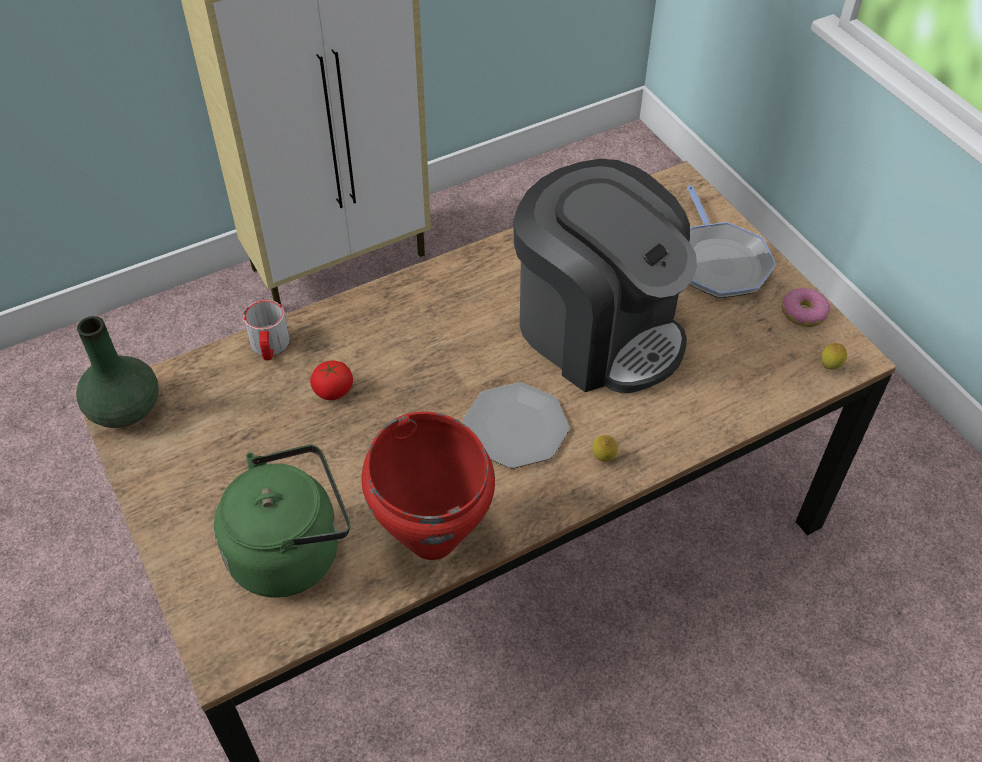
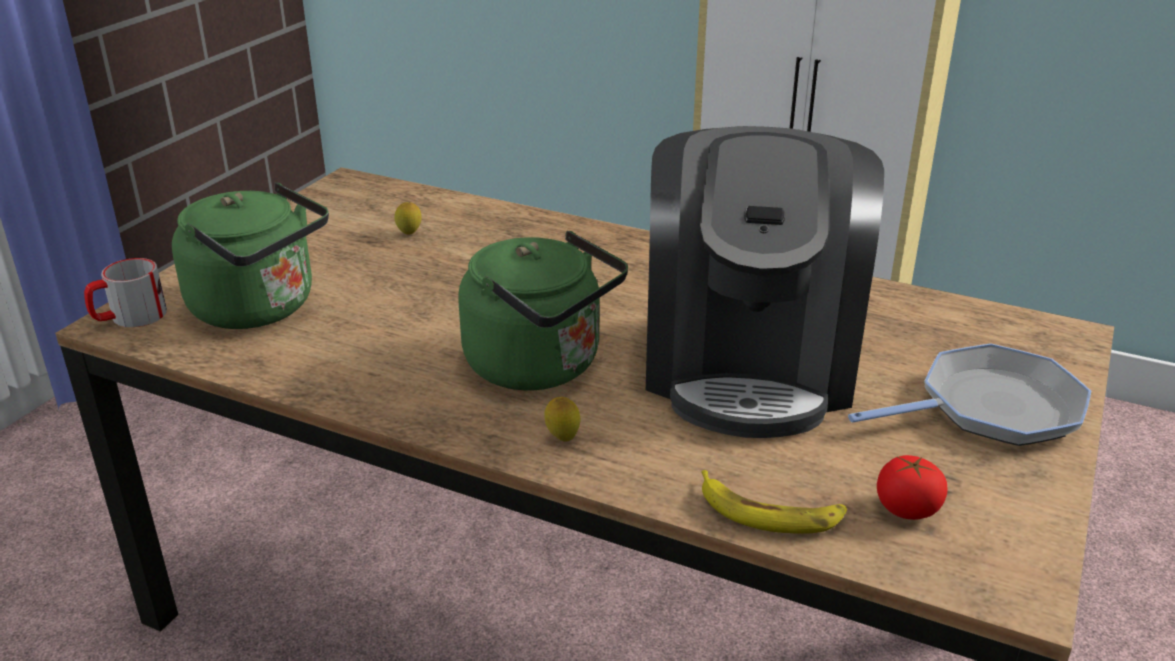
camera: 55 degrees right, 20 degrees down
(125, 408) = (347, 187): green vase -> none
(269, 346) = (485, 213): mug -> mug (129, 317)
(333, 391) = (470, 258): tomato -> tomato (907, 509)
(433, 537) = (342, 373): red cooking pot -> none
(516, 427) = (541, 366): plate -> green kettle
(718, 262) = (991, 408): frying pan -> frying pan turned 150 degrees counterclockwise
(736, 408) = (769, 512): none -> banana
(803, 313) = (1022, 511): donut -> none
(830, 367) = (963, 573): lemon -> lemon (409, 234)

